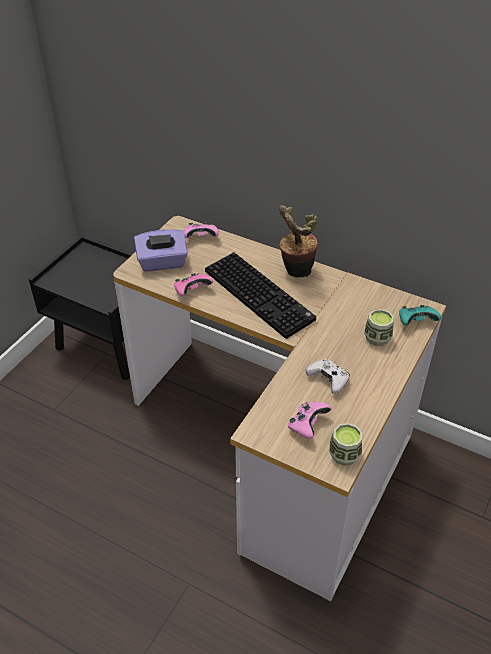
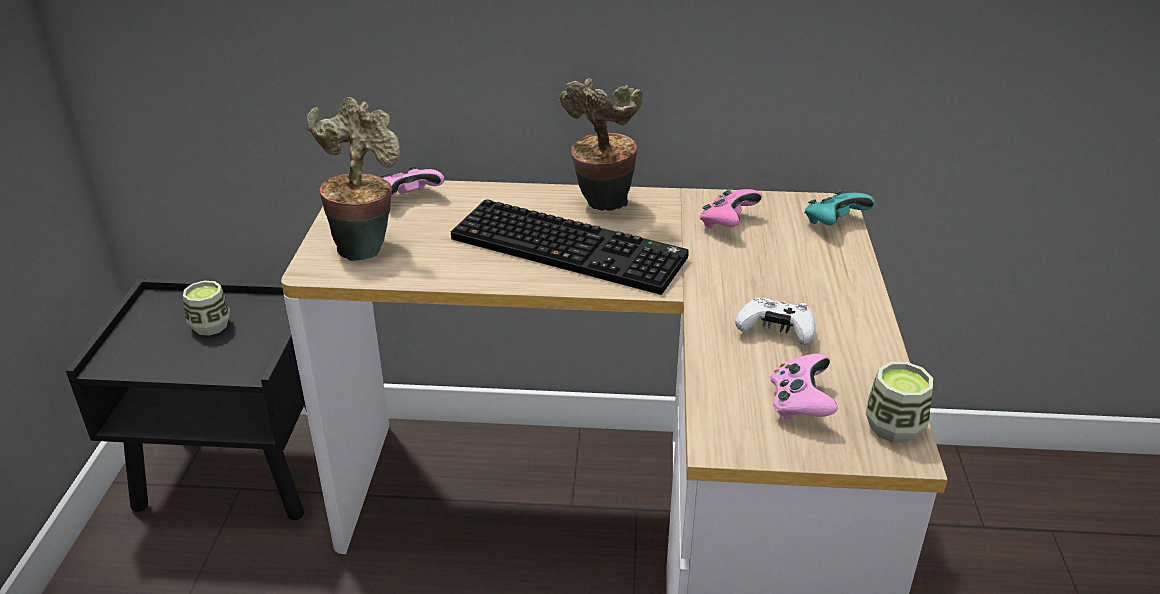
camera: 25 degrees left, 10 degrees down
(162, 263) = (365, 245): purple tissue box -> potted plant
(192, 291) = (449, 271): pink game controller -> pink game controller (727, 223)
(377, 338) = (798, 257): cup -> cup (210, 326)

